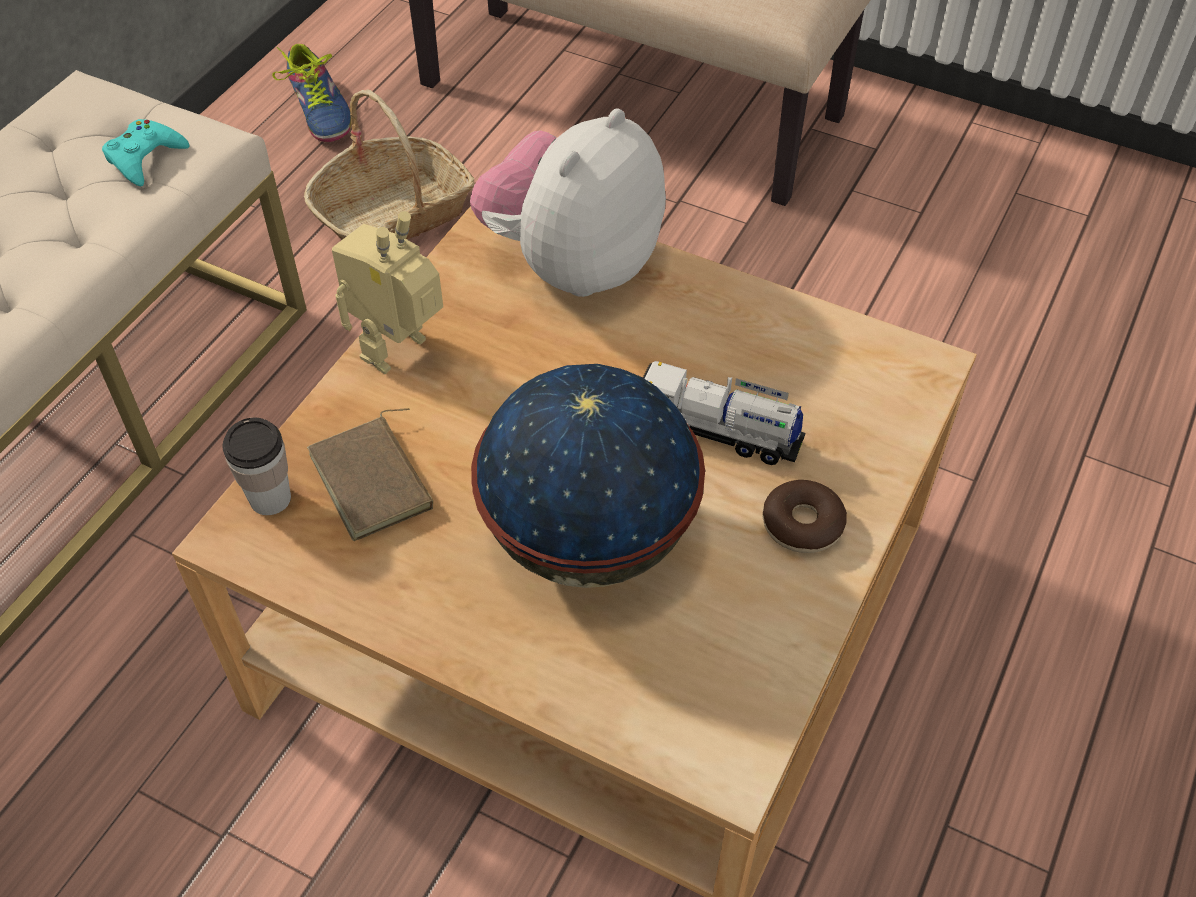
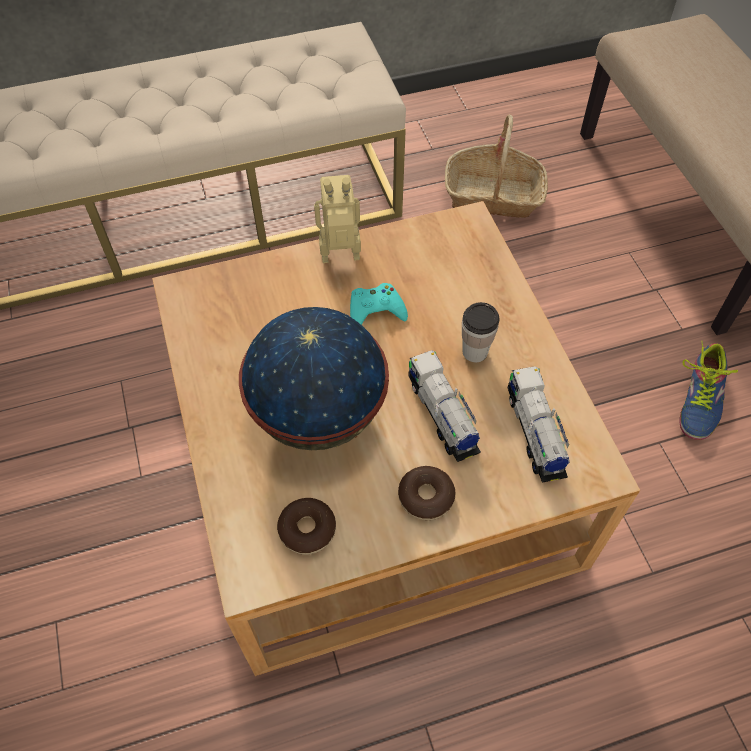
camera: 45 degrees right, 5 degrees up
(145, 158) = (338, 84): turquoise game controller -> turquoise game controller (375, 310)
(270, 498) = (212, 284): cup -> cup (475, 351)
(320, 109) = (515, 117): shoe -> shoe (700, 399)
(375, 481) = (261, 311): brown book -> none
(572, 265) = (473, 273): plush toy -> none
(726, 664) = (307, 530): none -> donut
(827, 377) = (535, 433): none -> toy truck

